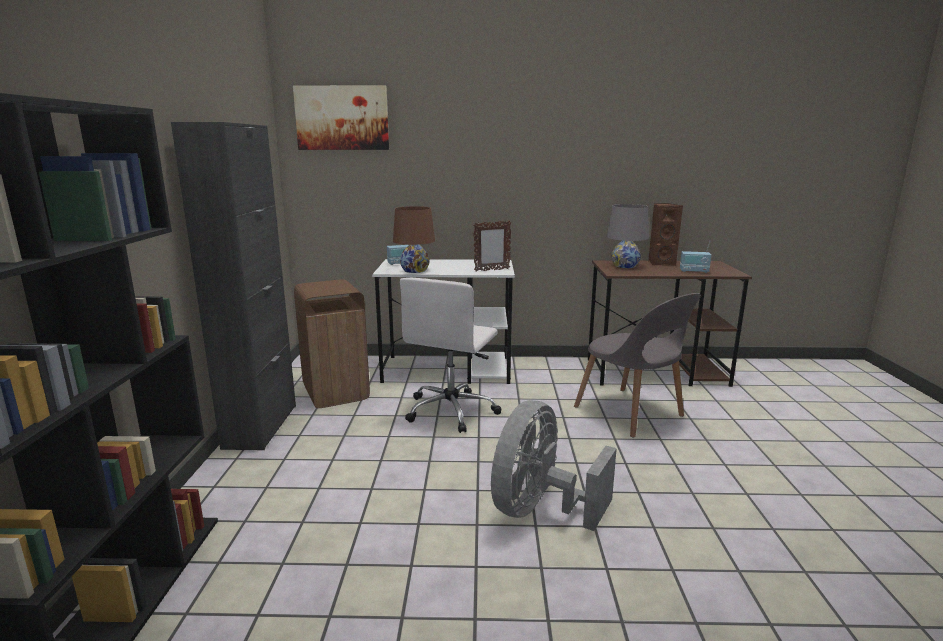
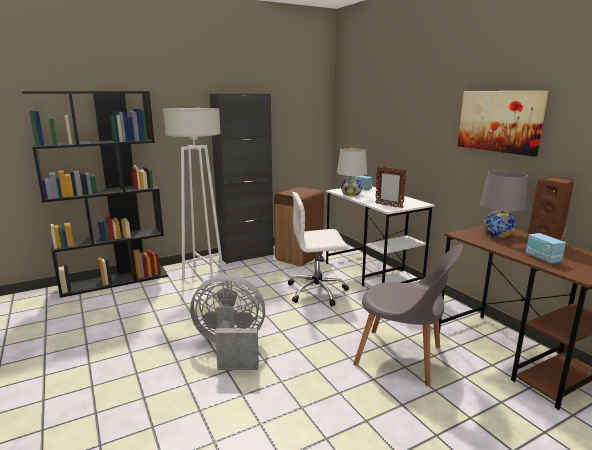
camera: 60 degrees right, 0 degrees up
(269, 480) = (203, 274): none -> white floor lamp
(342, 118) = (359, 85): picture -> picture (499, 121)
(415, 270) = (351, 194): brown table lamp -> white table lamp
(631, 413) = (402, 357): grey chair -> grey chair turned 90 degrees counterclockwise

